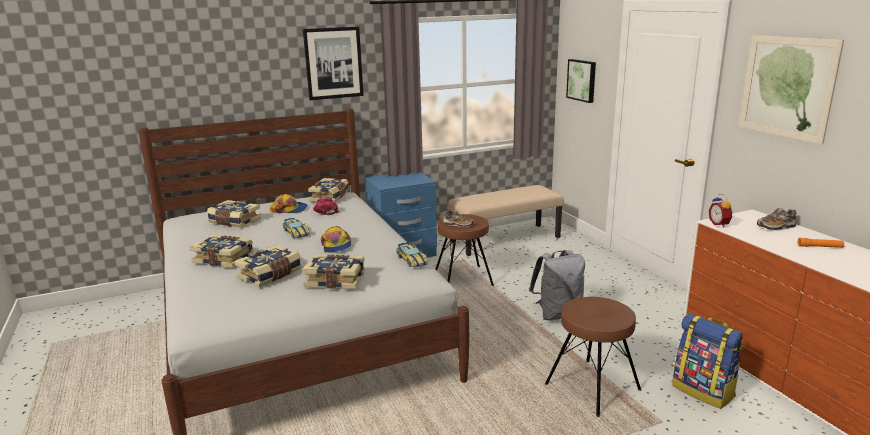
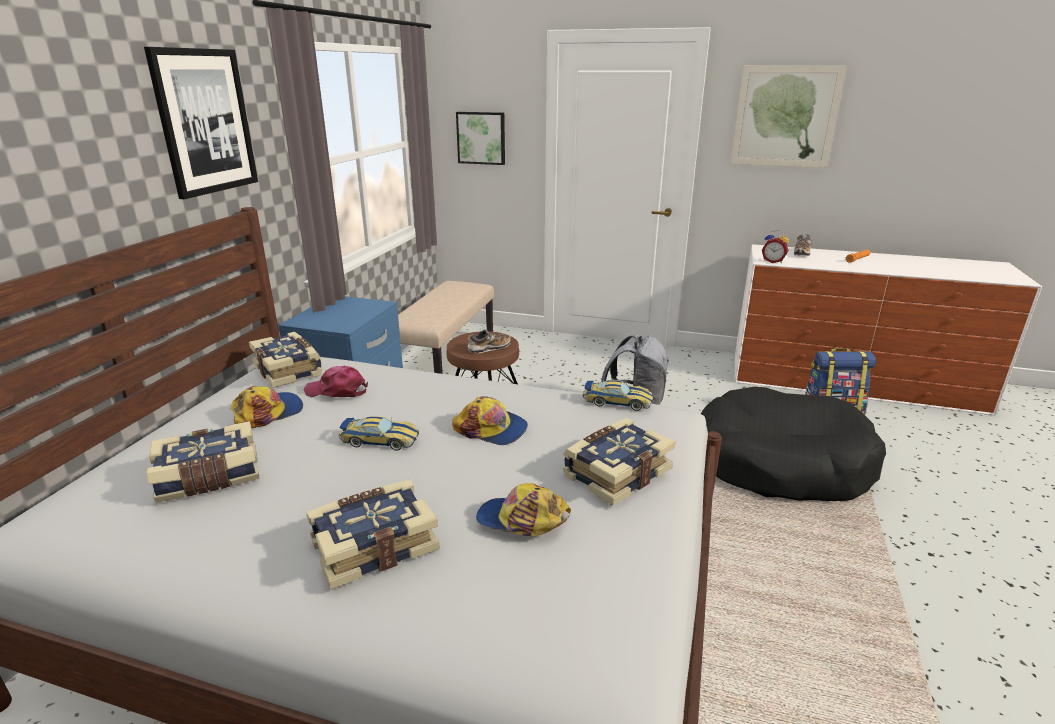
camera: 50 degrees left, 5 degrees up
(270, 275) = (521, 520): book -> cap
(593, 387) = (780, 463): brown stool -> black dog bed

